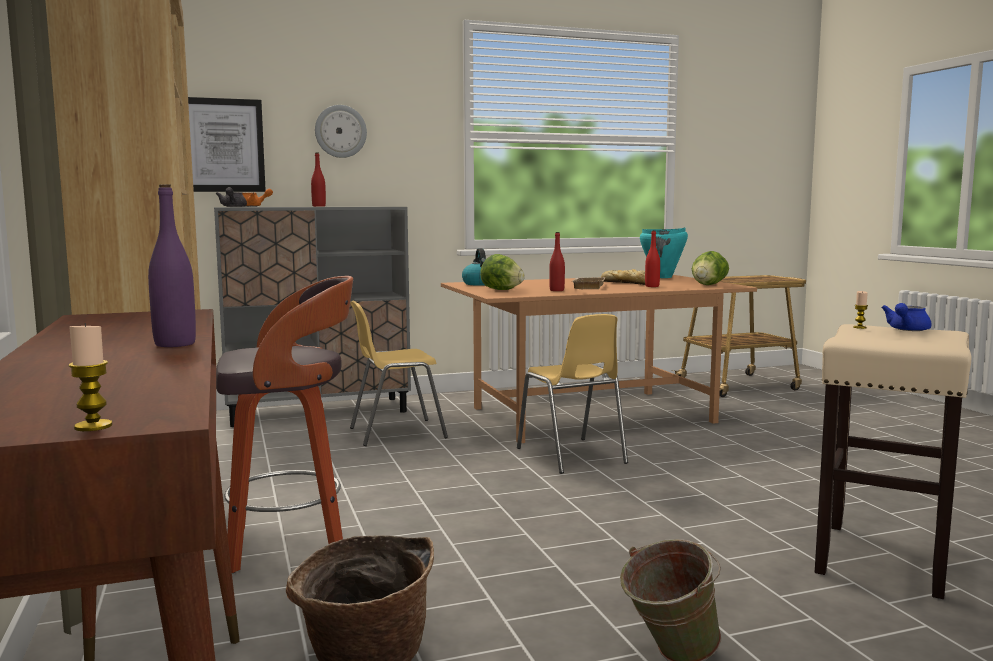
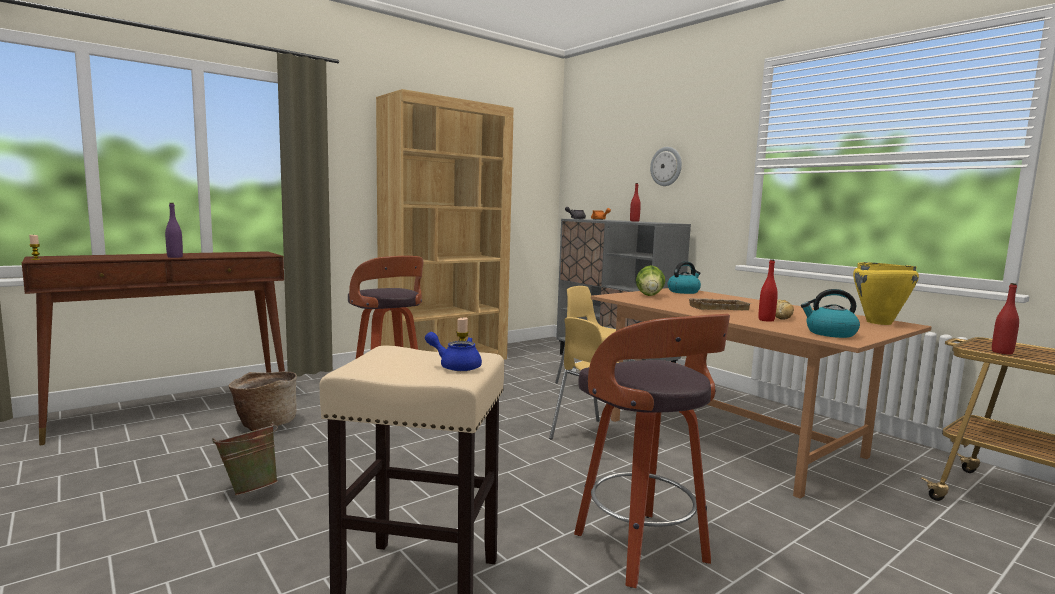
camera: 70 degrees right, 0 degrees up
(223, 145) = (605, 180): picture -> none
(556, 290) = (671, 303): red bottle -> red bottle (1002, 352)
(663, 277) = (879, 322): turquoise cooking pot -> yellow cooking pot
(708, 285) = (830, 333): lettuce -> kettle
(805, 477) = (643, 550): none -> stool

